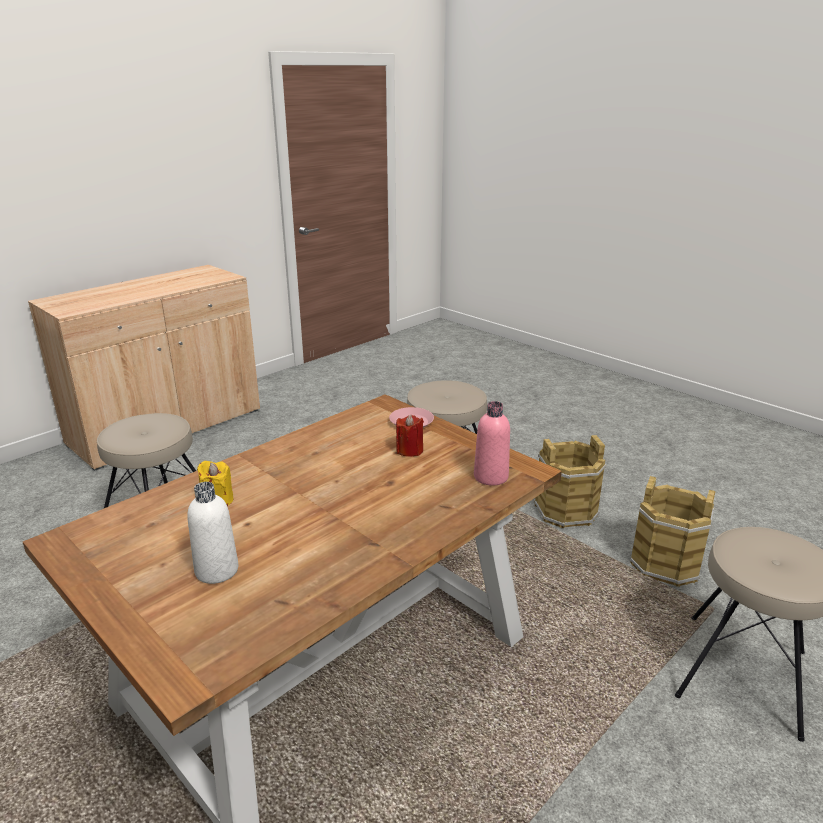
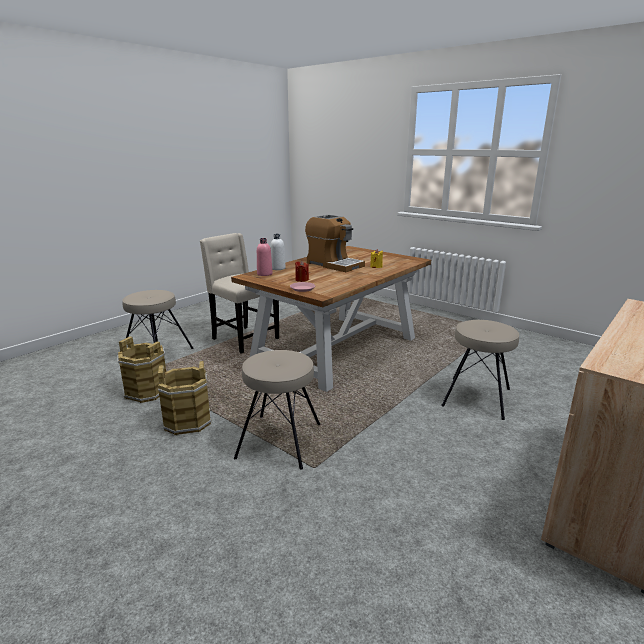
camera: 175 degrees right, 5 degrees down
(217, 570) = (359, 257): white bottle -> white bottle (278, 268)
(317, 518) = (334, 264): none -> coffee machine
(564, 736) = (243, 339): none -> beige chair

